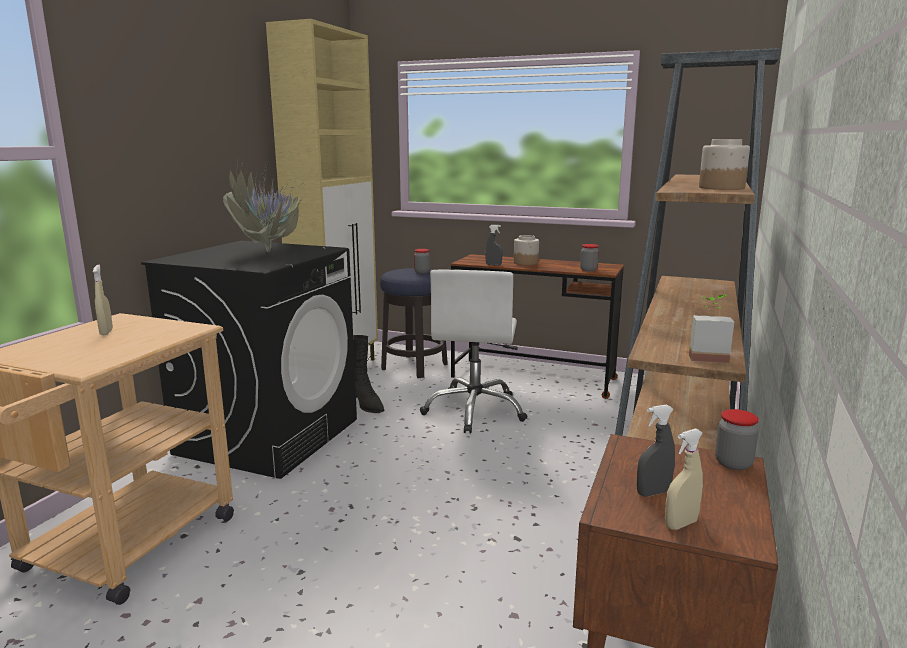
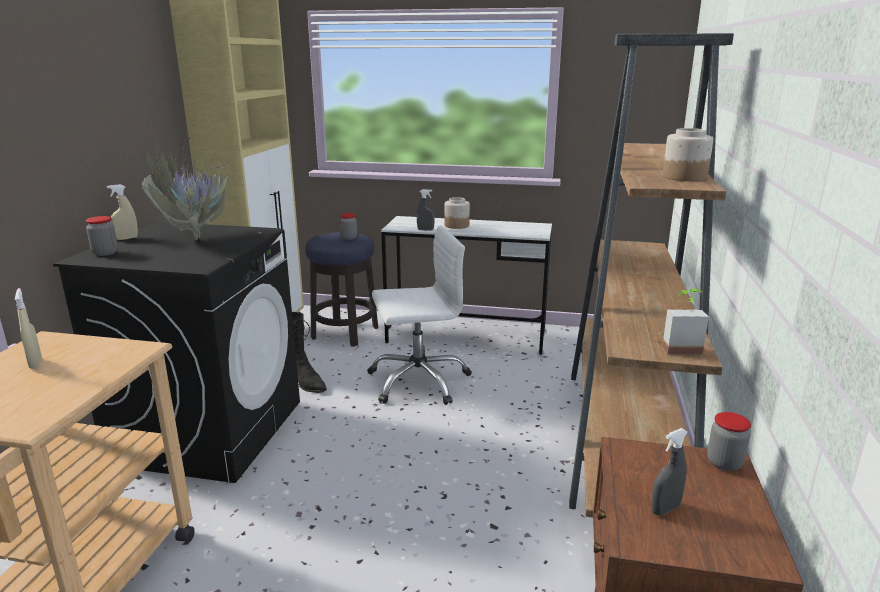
camera: 10 degrees left, 5 degrees up
(475, 410) = (418, 381): white office chair -> white office chair turned 105 degrees counterclockwise
(533, 378) = (466, 338): brown desk -> white desk
(588, 270) = (521, 232): jar -> jar (105, 253)
(681, 524) = (703, 546): beige spray bottle -> beige spray bottle (126, 238)

